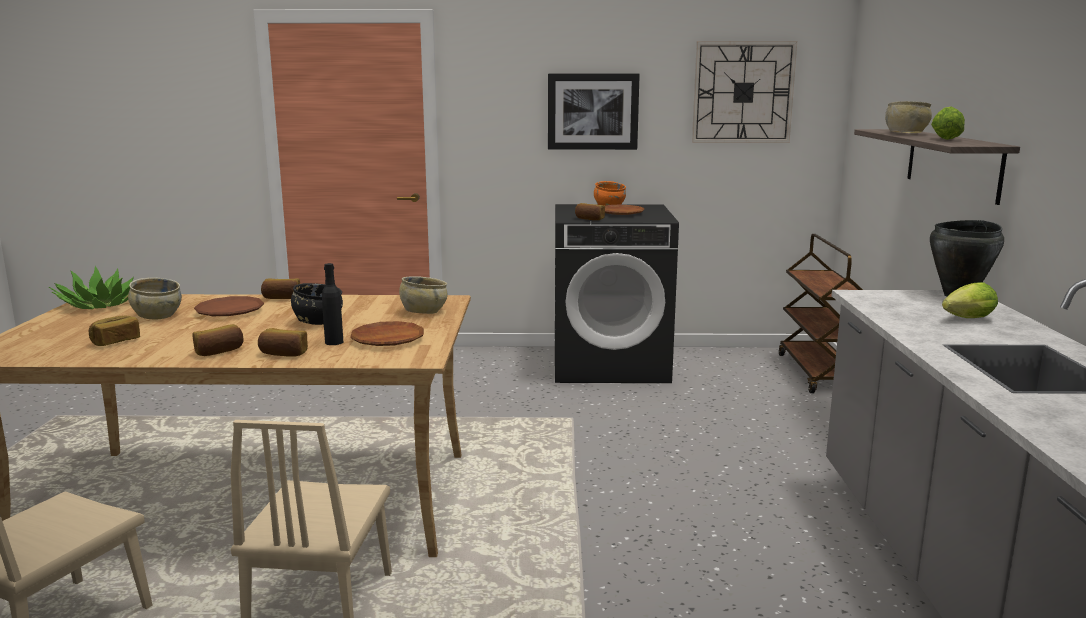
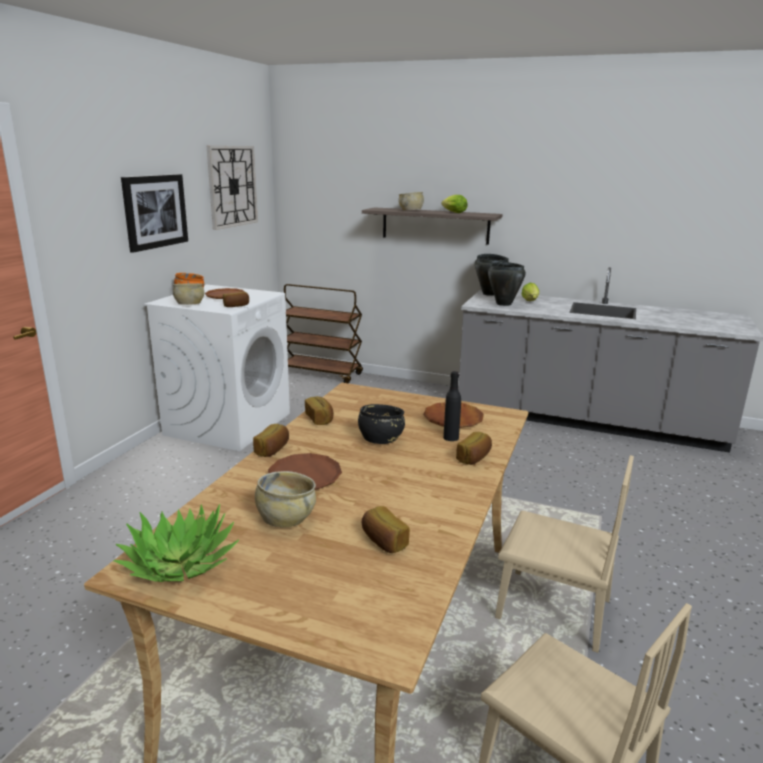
camera: 70 degrees left, 5 degrees up
(219, 351) = (453, 484): bread -> bread (320, 419)
(424, 312) = (381, 401): beige bowl -> beige bowl (189, 304)
(610, 364) = (228, 423): black washing machine -> white washing machine
(901, 306) = (503, 304): none -> black cooking pot

